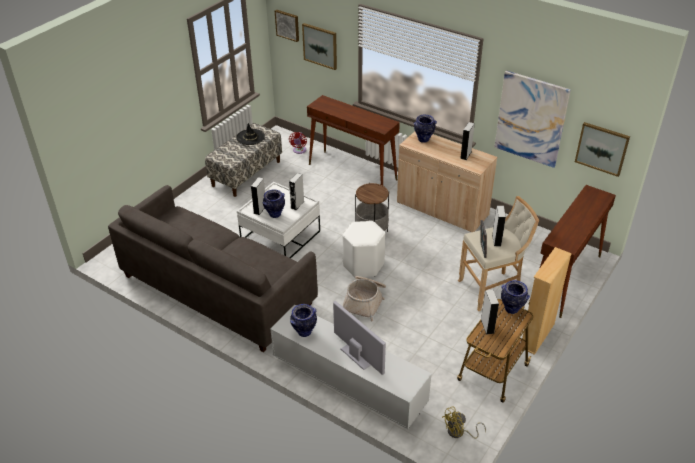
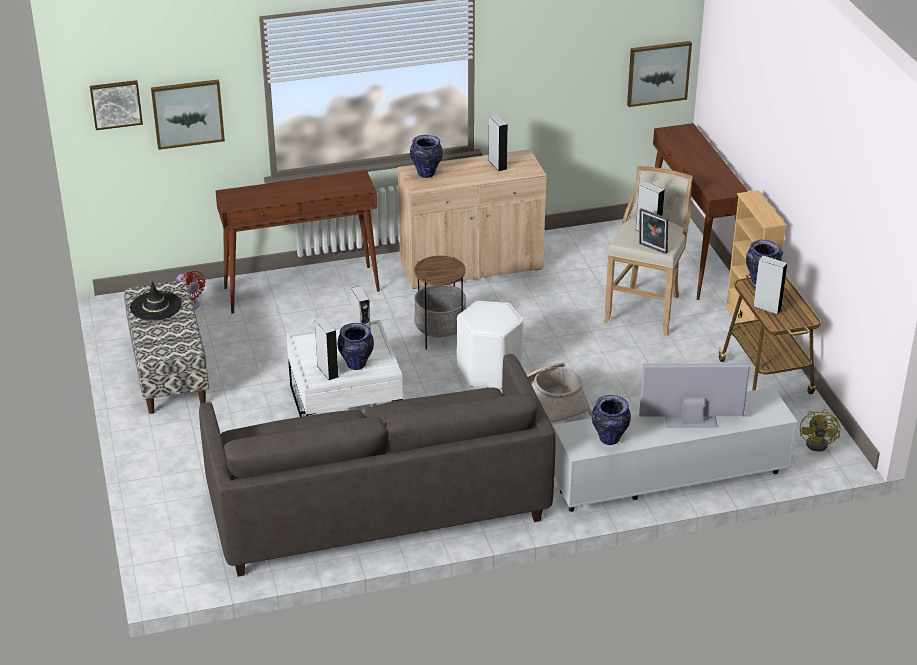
camera: 50 degrees left, 5 degrees down
(531, 119) = (558, 76): picture -> none

